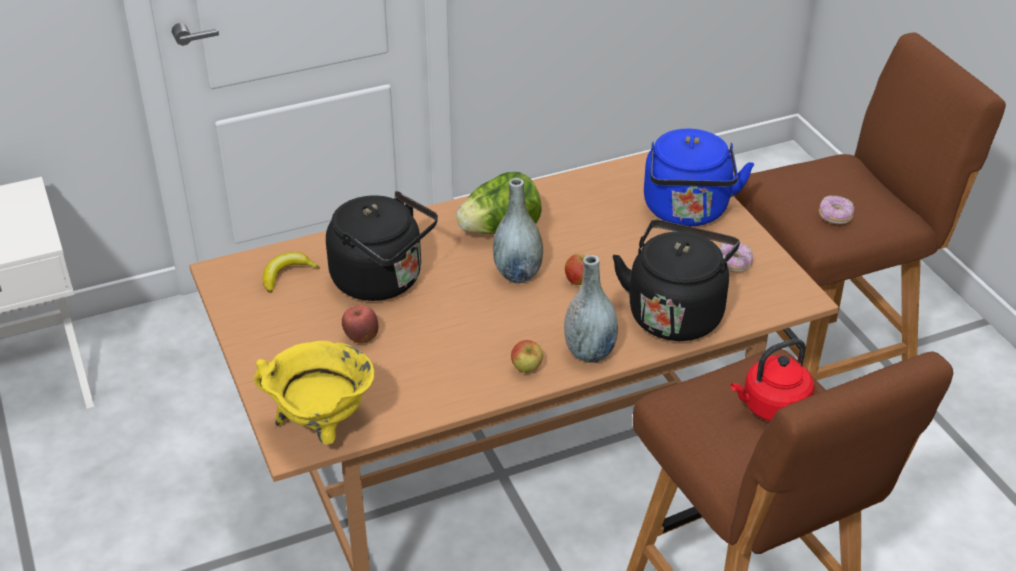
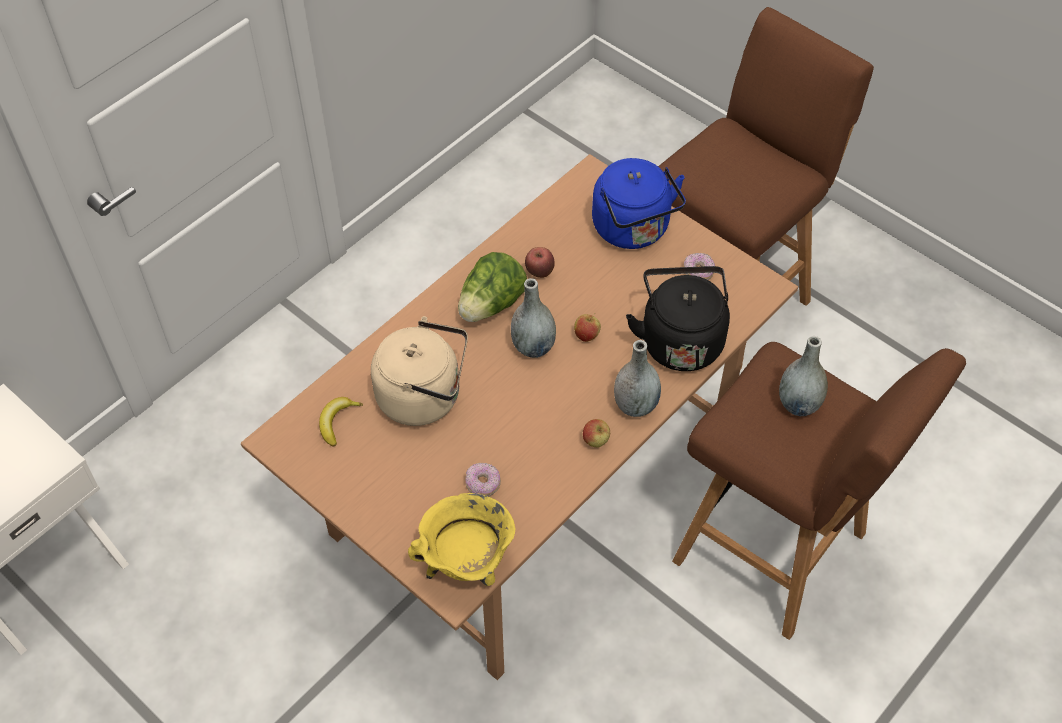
camera: 25 degrees left, 15 degrees up
(361, 338) = (443, 463): apple -> apple (539, 272)
(383, 281) = (424, 397): black kettle -> beige kettle
(772, 407) = (798, 404): red kettle -> grey vase
(835, 217) = (751, 193): donut -> donut (483, 484)

